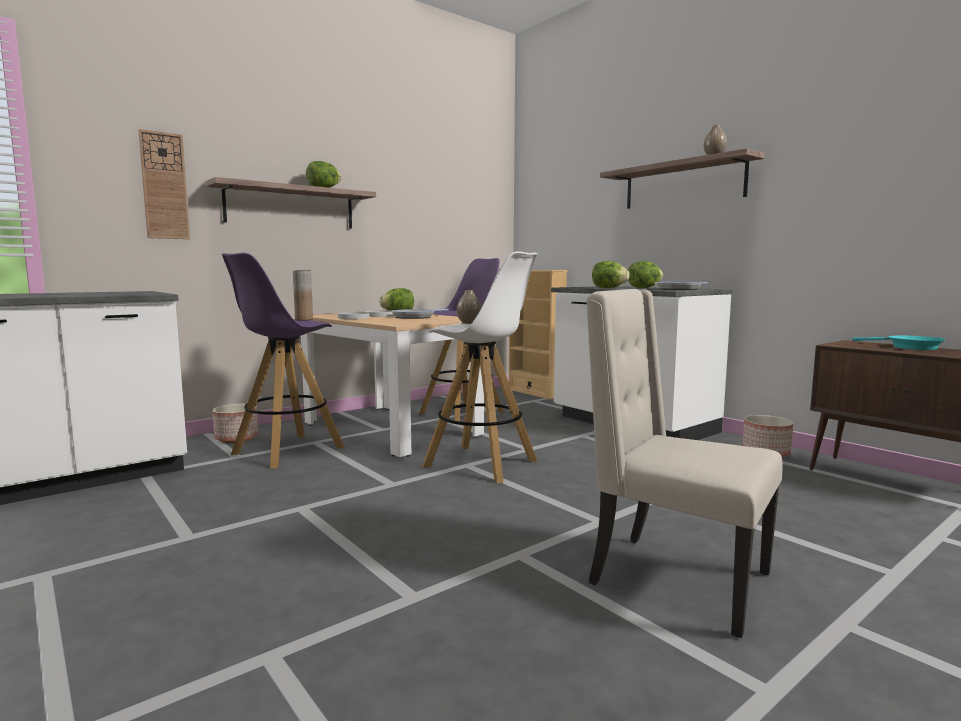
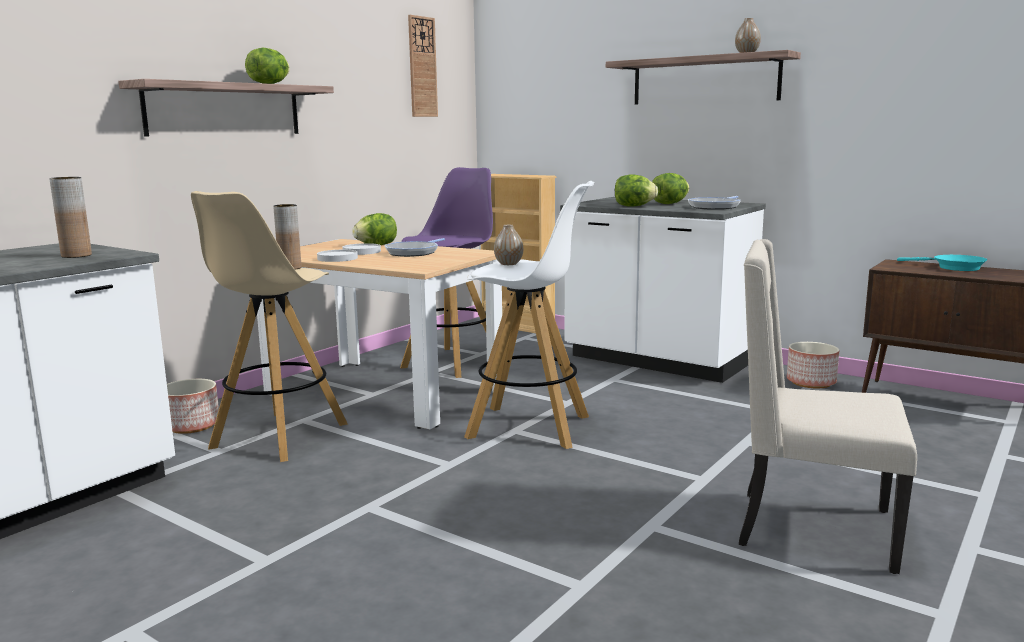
camera: 15 degrees left, 5 degrees up
(123, 293) = (76, 255): none -> brown vase
(164, 186) = (67, 91): wall clock -> wall clock (422, 67)
(287, 451) = (278, 436): purple stool -> beige stool

